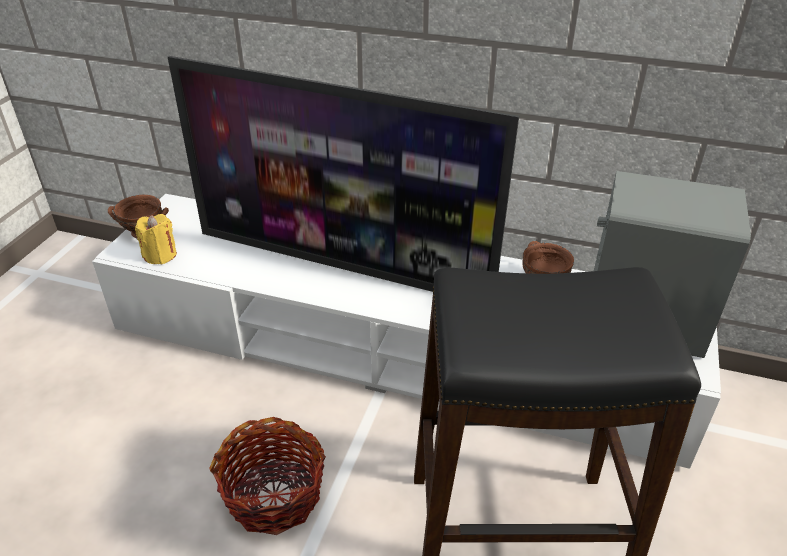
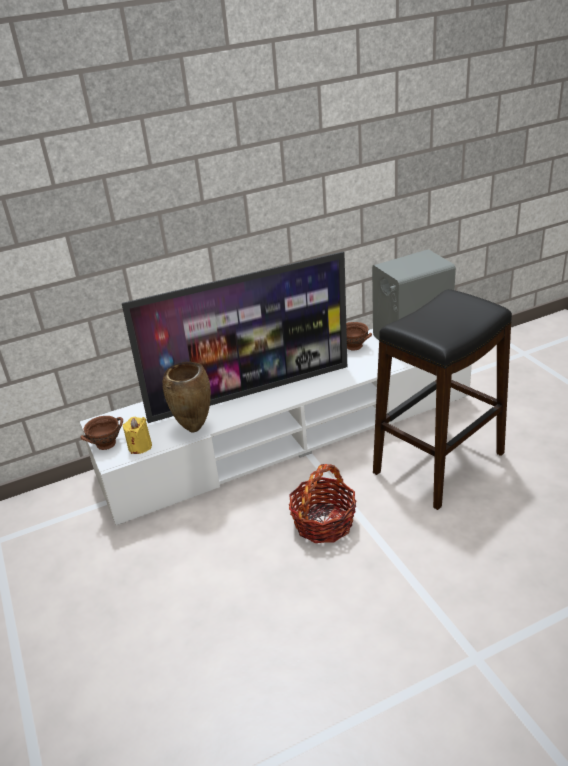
camera: 40 degrees left, 5 degrees down
(228, 271) = (194, 429): none -> brown vase

